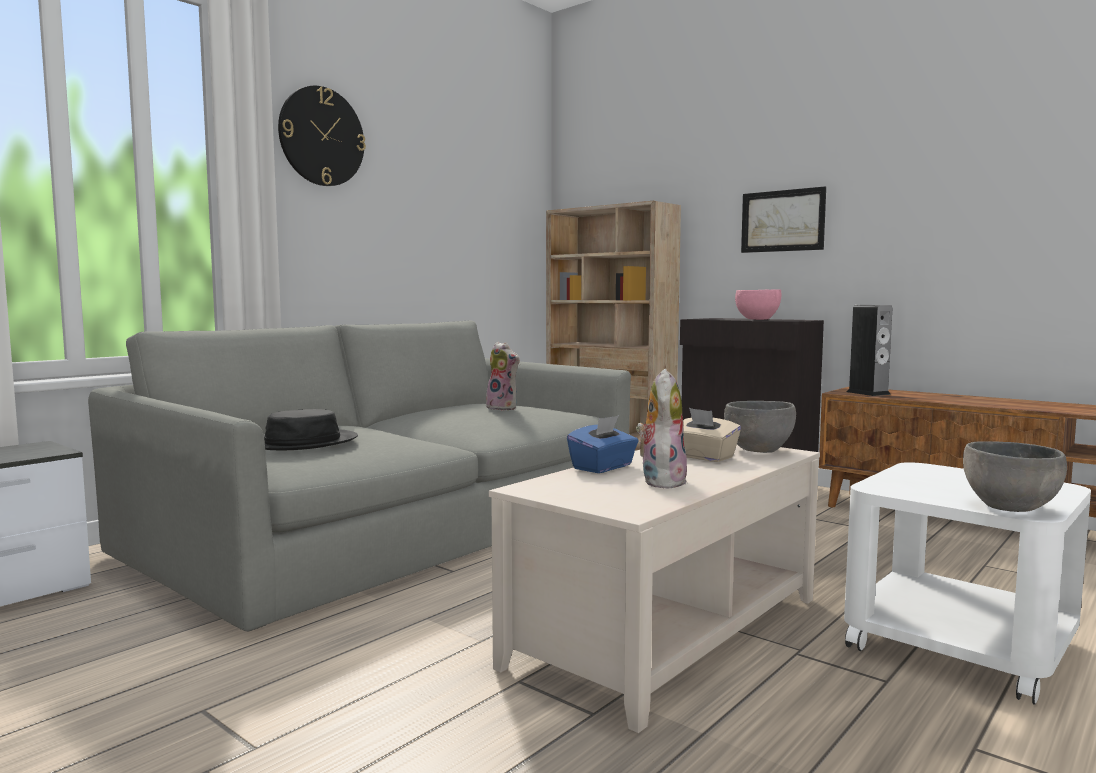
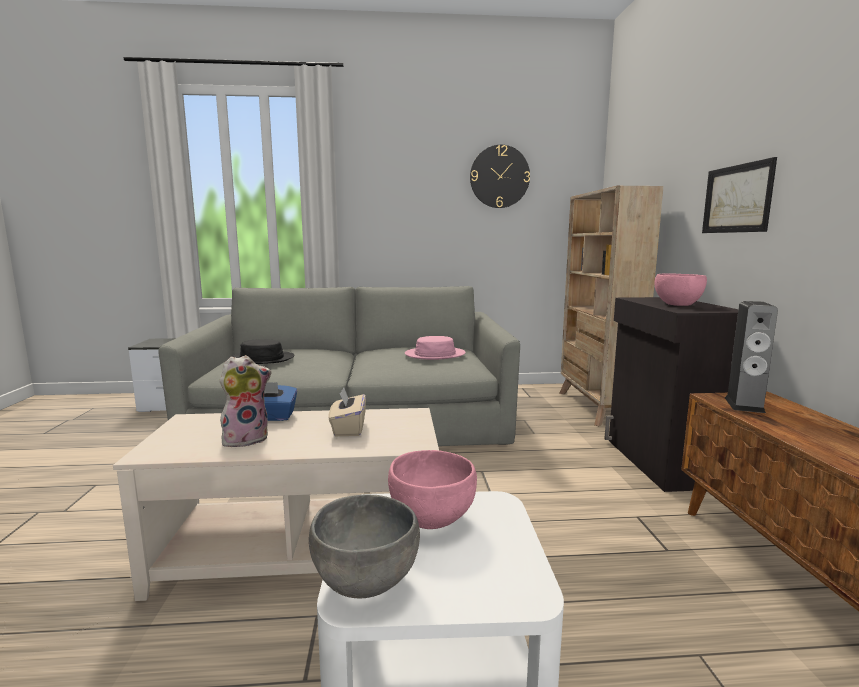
camera: 45 degrees right, 5 degrees up
(321, 136) = (381, 163): wall clock -> wall clock (499, 177)
(504, 408) = (435, 354): plush toy -> pink hat
(758, 450) = (405, 436): grey bowl -> none
(927, 481) = (431, 519): none -> pink bowl

